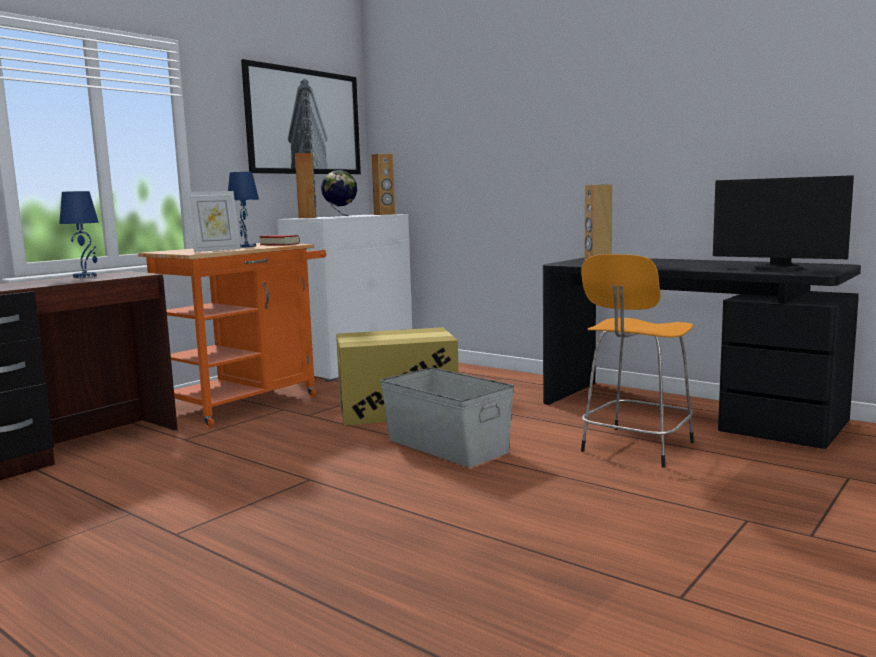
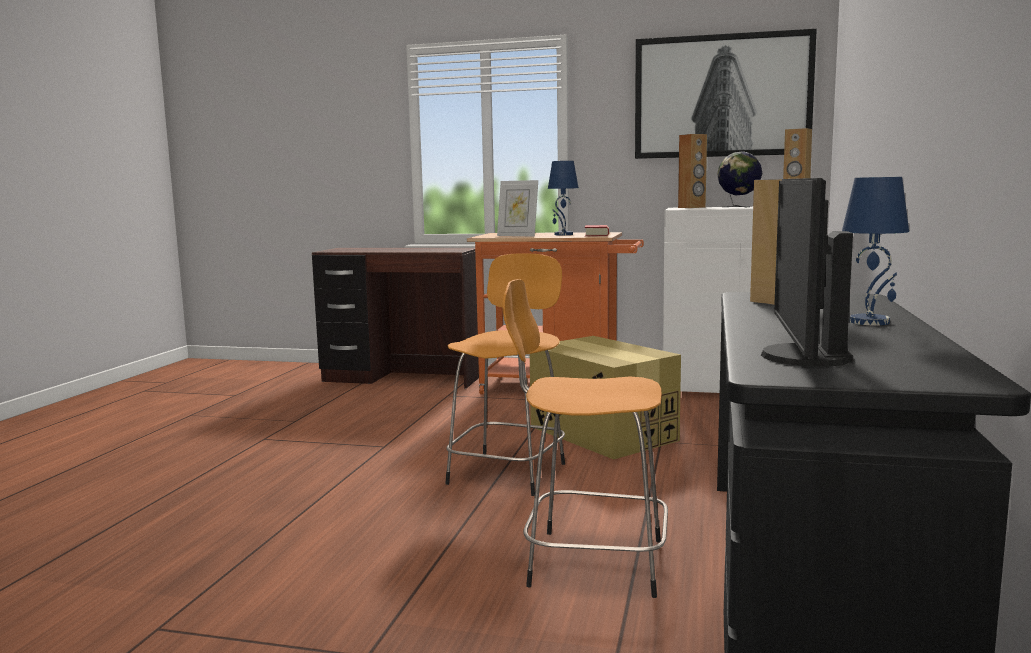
camera: 65 degrees right, 0 degrees up
(85, 276) = (434, 248): blue table lamp -> blue table lamp (870, 322)
(447, 445) = (509, 472): grey storage box -> orange stool

